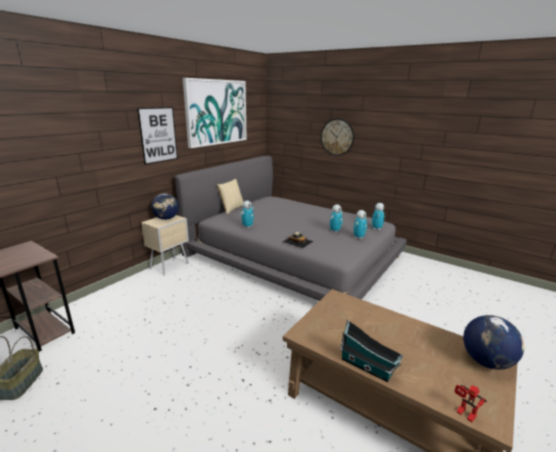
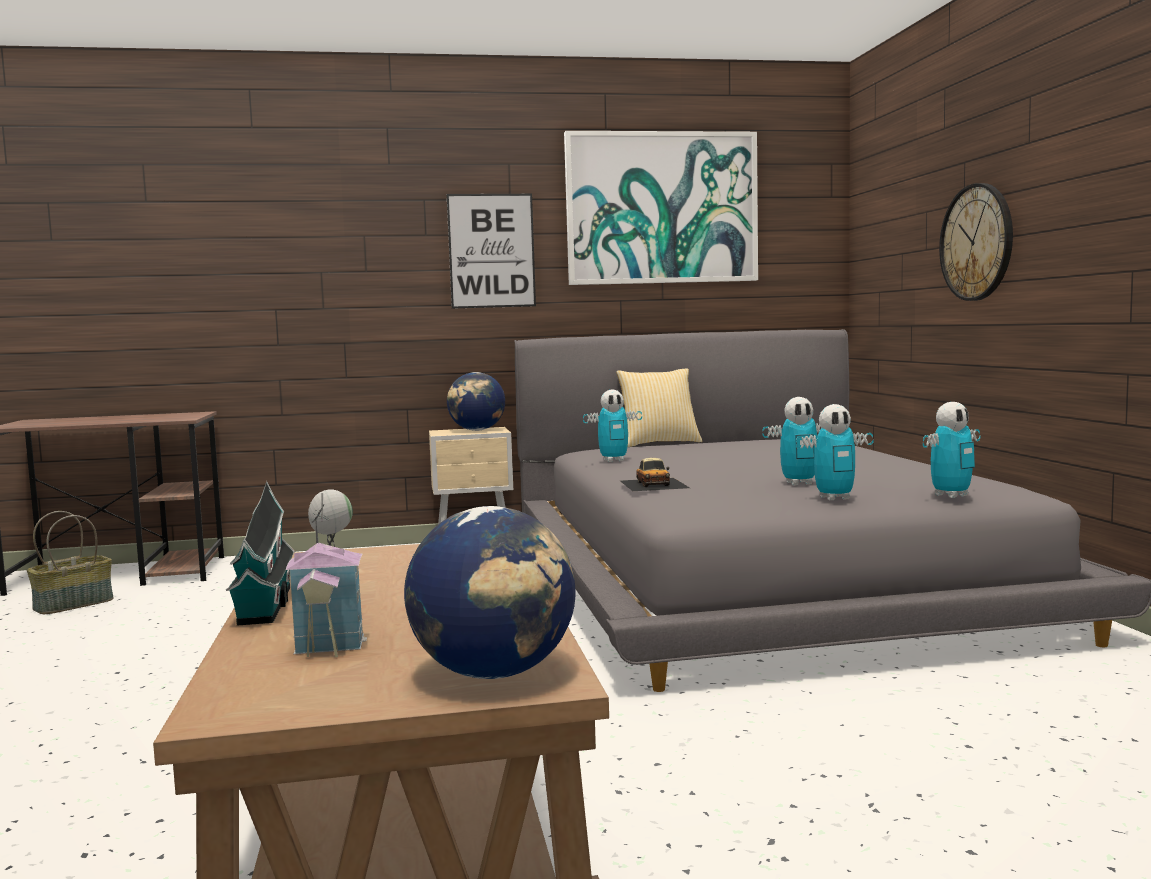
camera: 45 degrees right, 15 degrees down
(420, 369) = (333, 635): none -> toy house
(463, 414) = (216, 688): toy robot -> none

